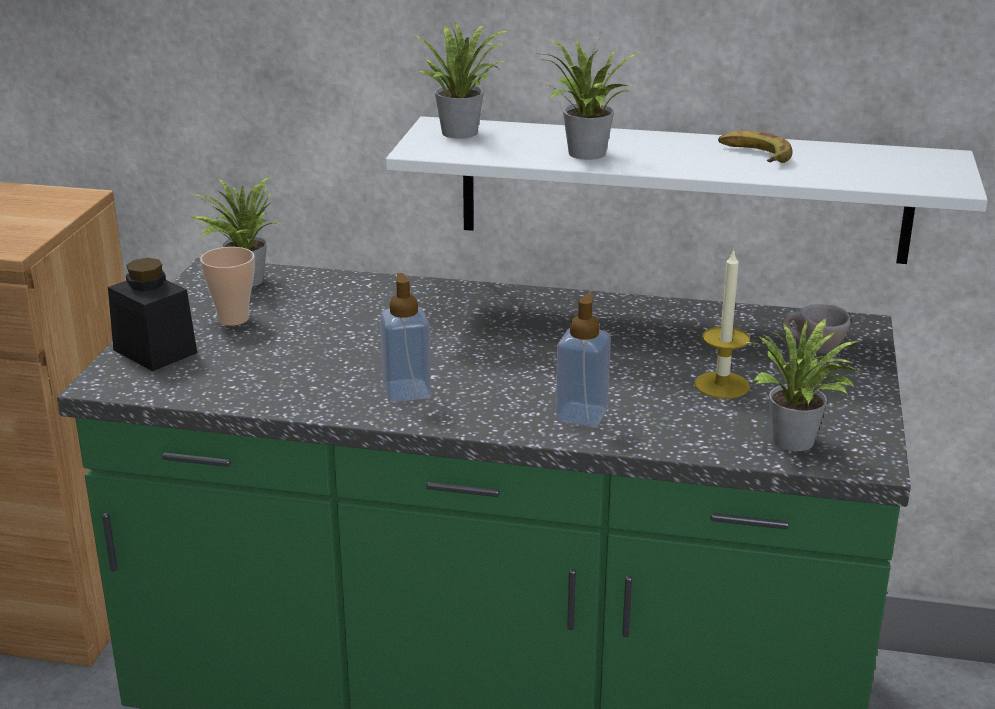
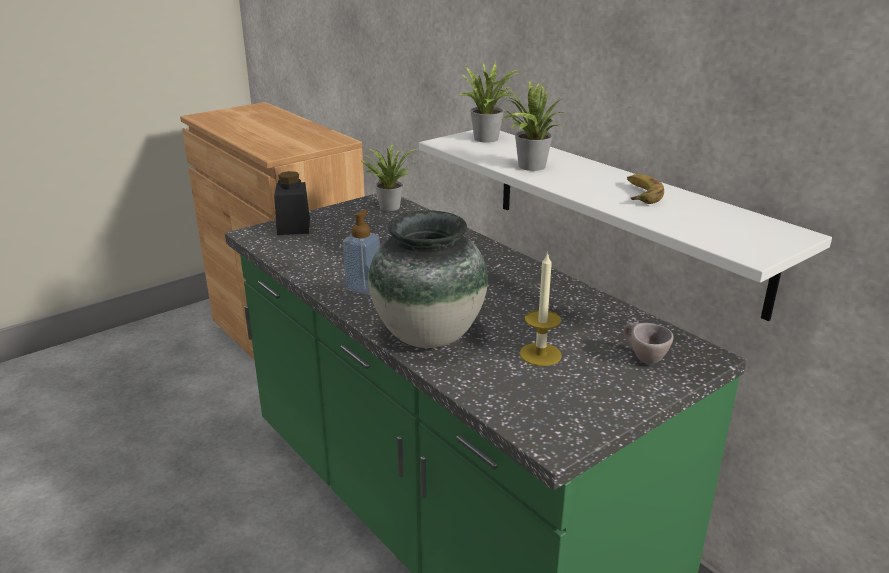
camera: 40 degrees right, 0 degrees up
(233, 319) = (351, 223): cup -> none
(581, 415) = (427, 336): soap dispenser -> vase
(796, 443) = (524, 410): potted plant -> none

